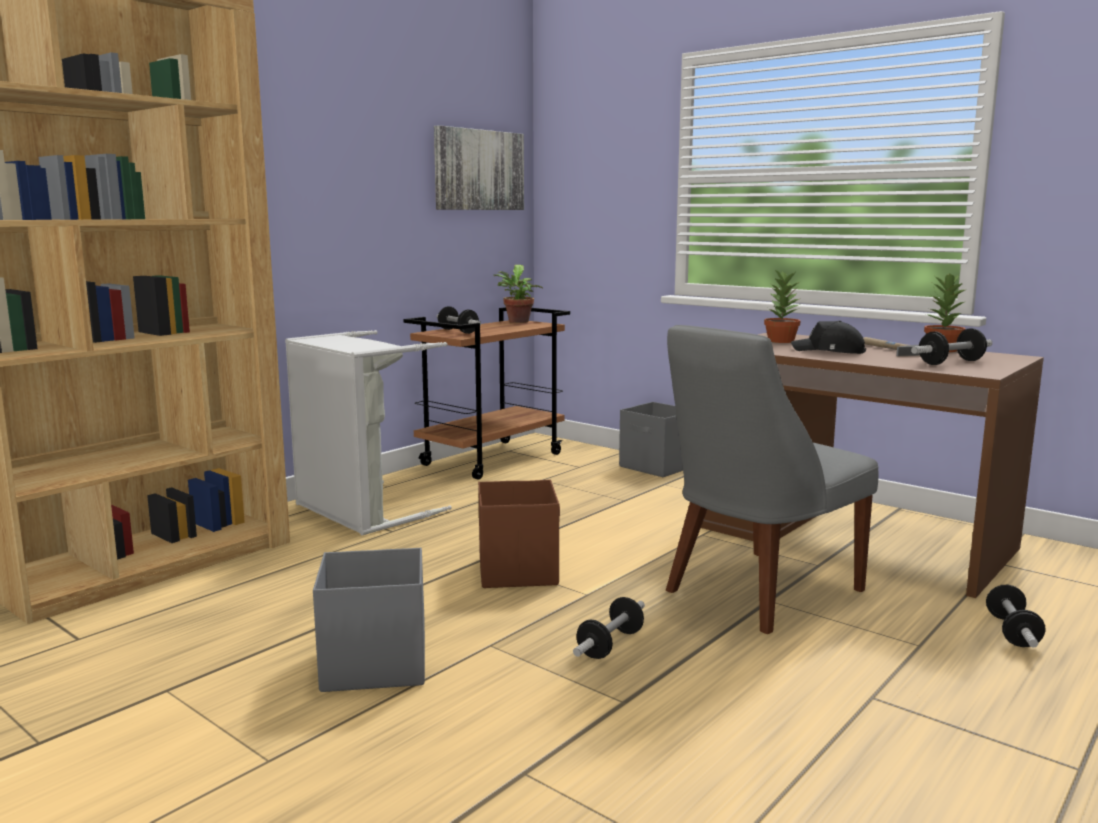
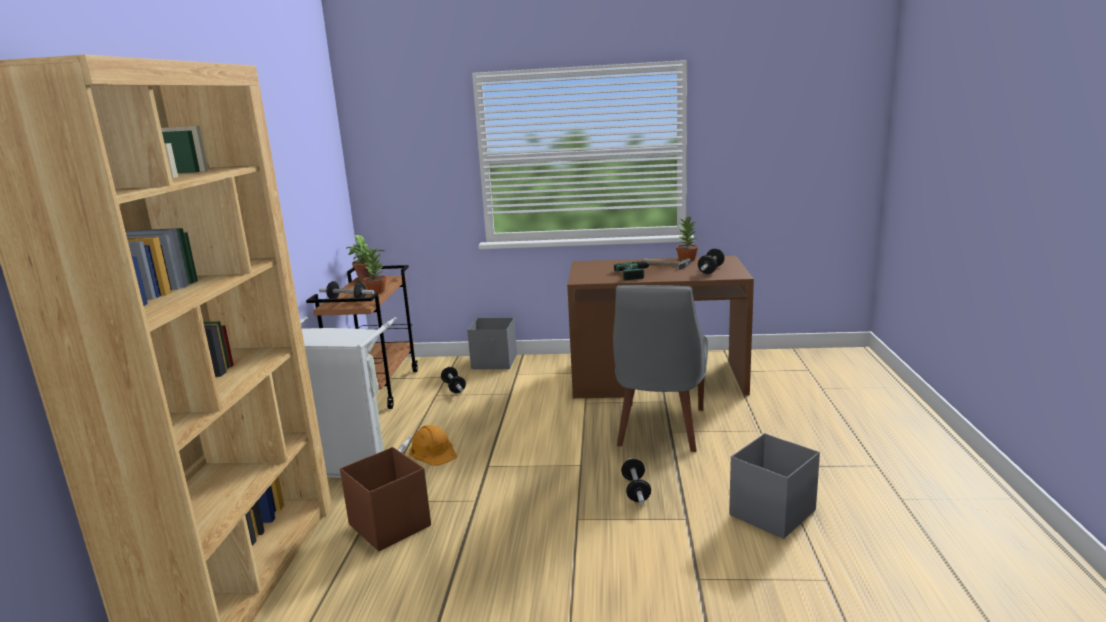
camera: 35 degrees left, 5 degrees up
(373, 665) = (532, 562): grey storage box -> grey storage box (771, 513)
(453, 528) = (433, 451): none -> orange hard hat
(478, 170) = (321, 166): picture -> none
(518, 570) = (520, 465): brown storage box -> brown storage box (390, 525)
(780, 341) = (597, 269): potted plant -> potted plant (376, 291)
(829, 351) = (640, 273): black cap -> power drill
(1012, 632) = (783, 408): dumbbell -> dumbbell (454, 387)

